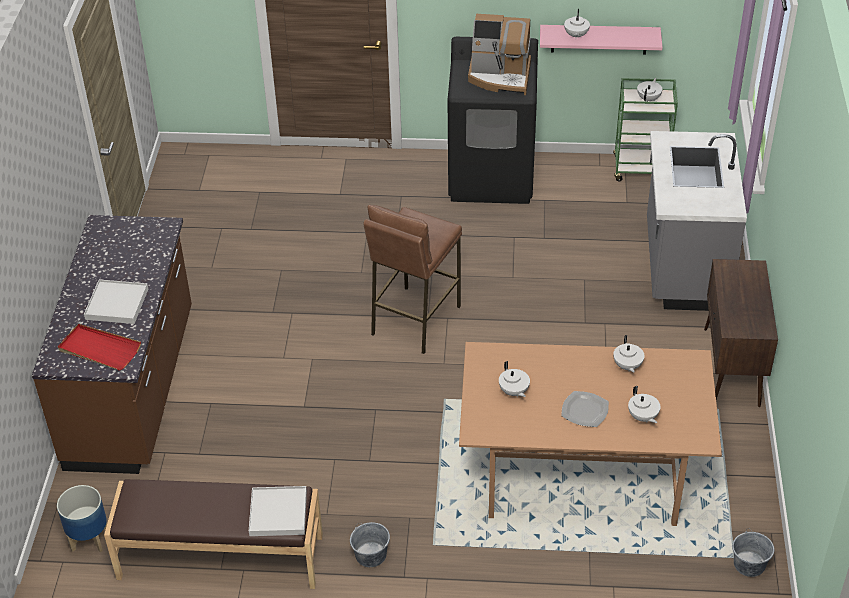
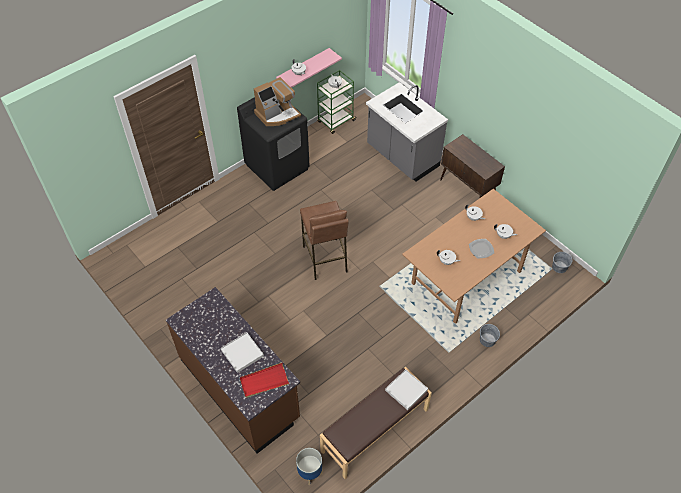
camera: 45 degrees left, 10 degrees up
(371, 555) = (431, 377): grey bucket -> grey bucket (487, 340)

